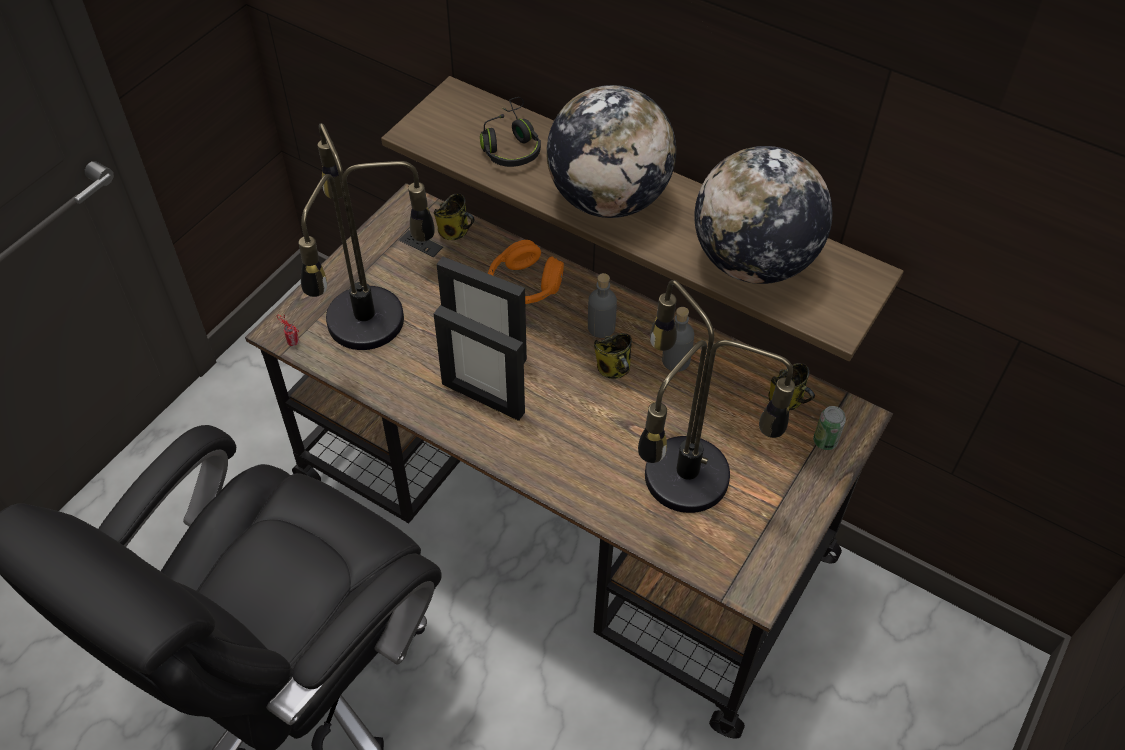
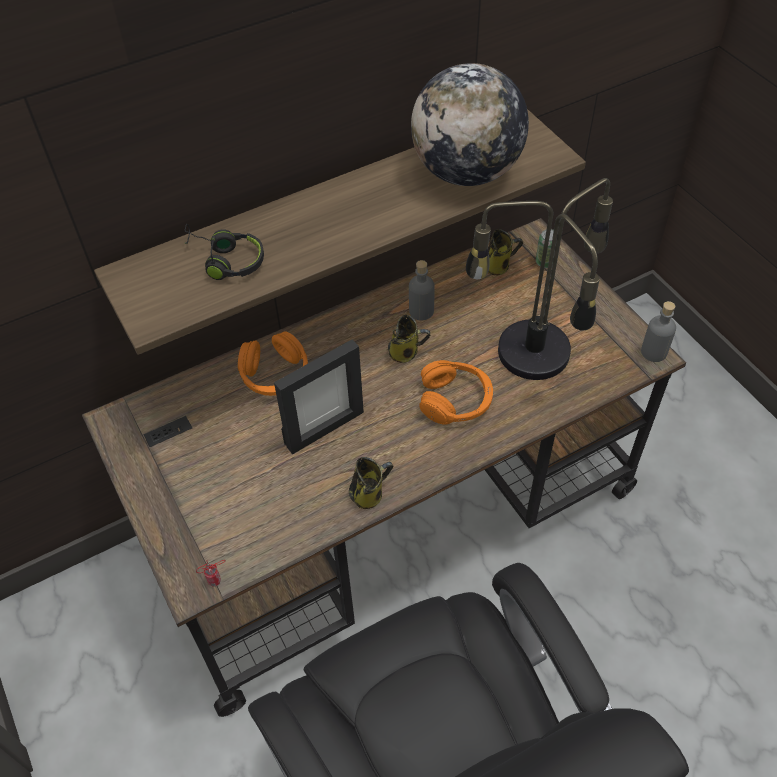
camera: 60 degrees left, 0 degrees up
(367, 320) = (231, 508): table lamp -> none
(455, 232) = (175, 399): mug -> mug (369, 494)
(484, 396) = (378, 451): picture frame -> none
(580, 433) = (455, 400): none -> orange headphones
(601, 327) = (357, 342): grey bottle -> grey bottle (653, 352)
(608, 199) = (340, 224): globe -> none

